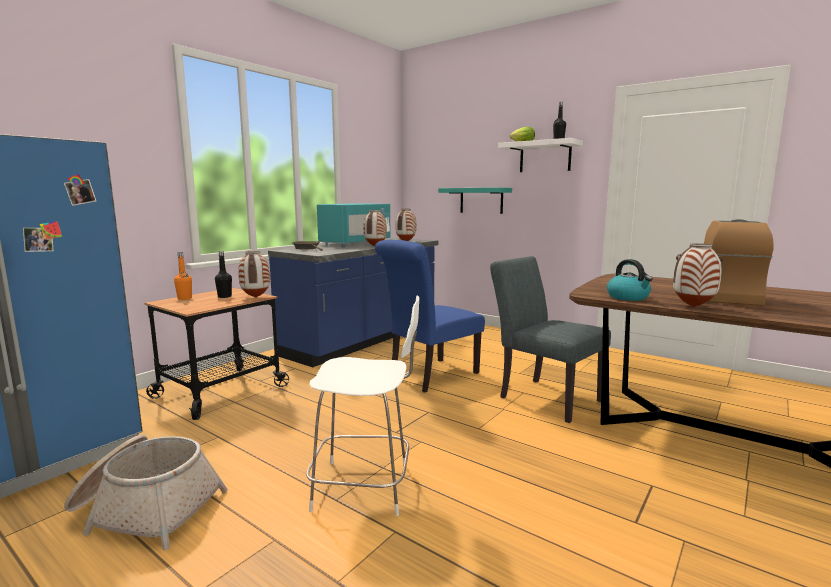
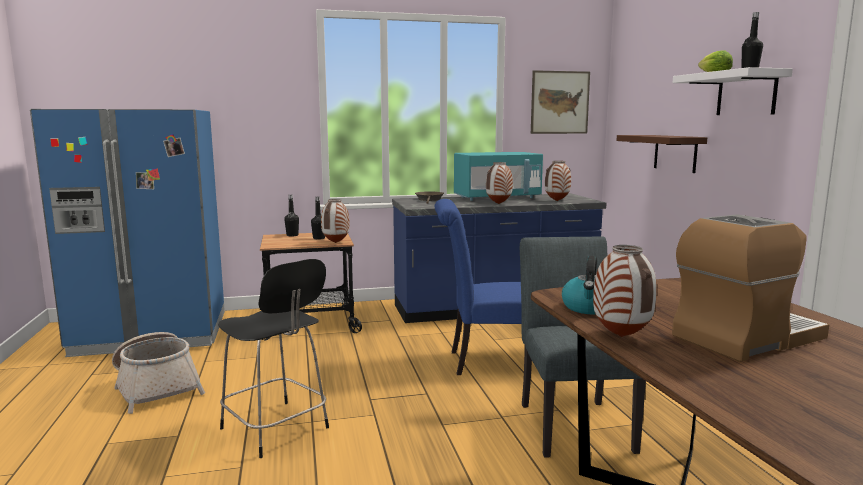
camera: 40 degrees right, 0 degrees up
(184, 298) = (292, 235): orange bottle -> black bottle
(366, 487) = (276, 429): white chair -> black chair
(375, 163) = (560, 102): none -> picture
(481, 200) = (675, 153): turquoise shelf -> brown shelf

